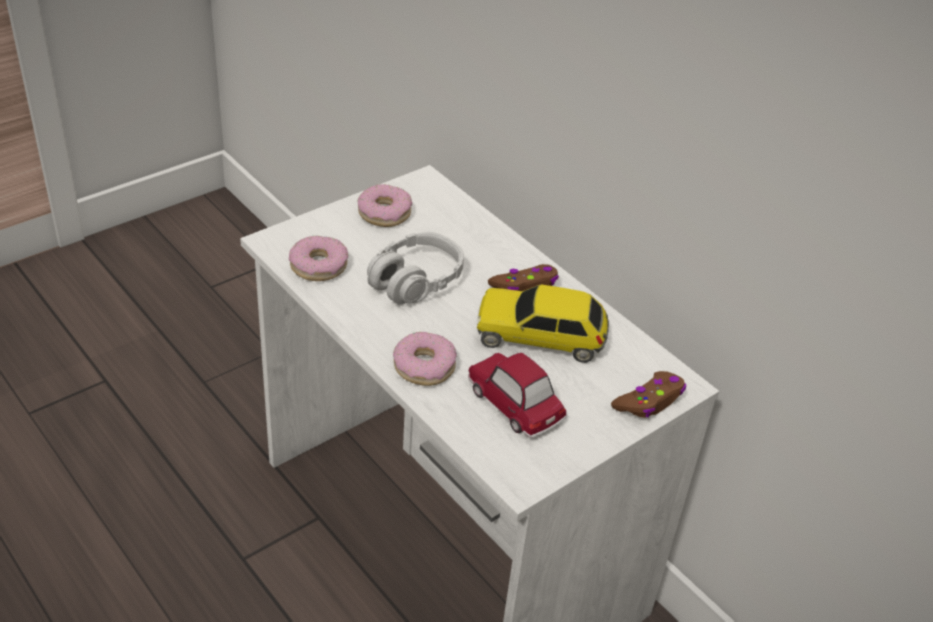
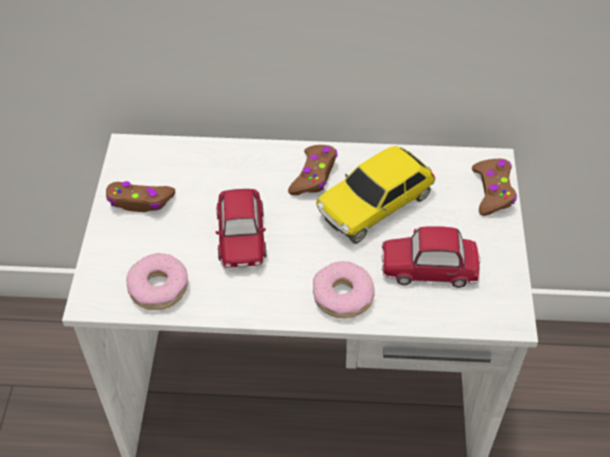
camera: 45 degrees left, 10 degrees up
(384, 213) = (140, 201): donut -> brown game controller
(415, 280) = (241, 236): grey headphones -> toy car

